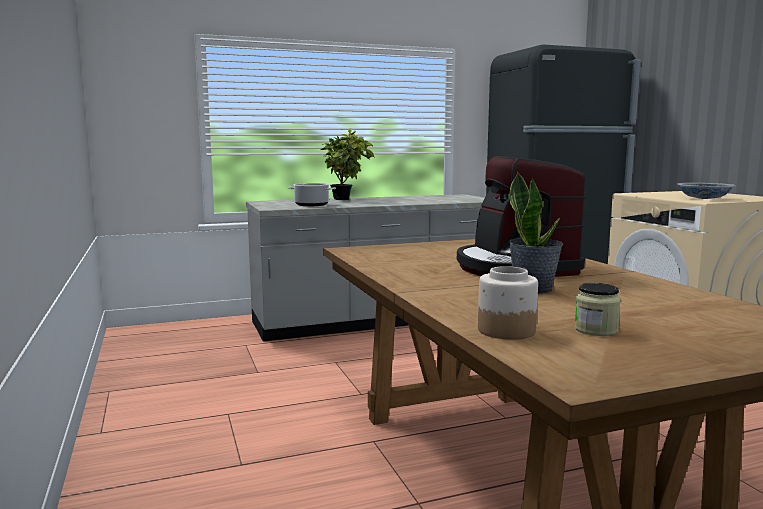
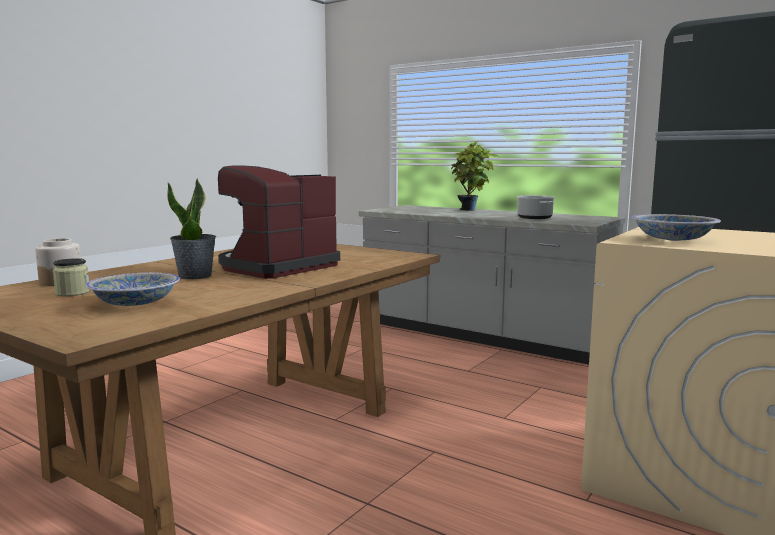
camera: 55 degrees right, 0 degrees up
(311, 205) = (413, 211): cooking pot -> cooking pot (534, 218)
(680, 314) = (135, 303): none -> bowl

